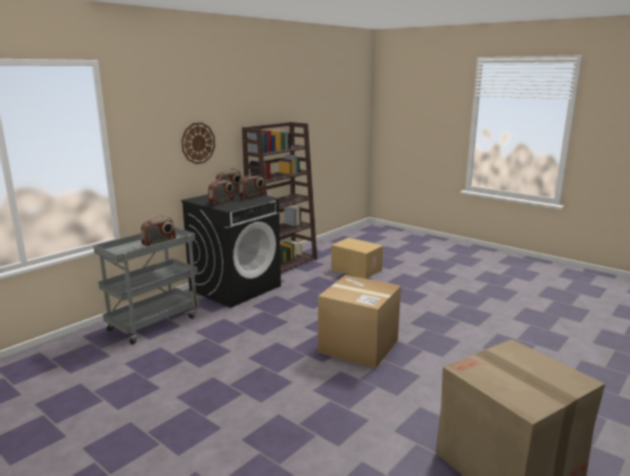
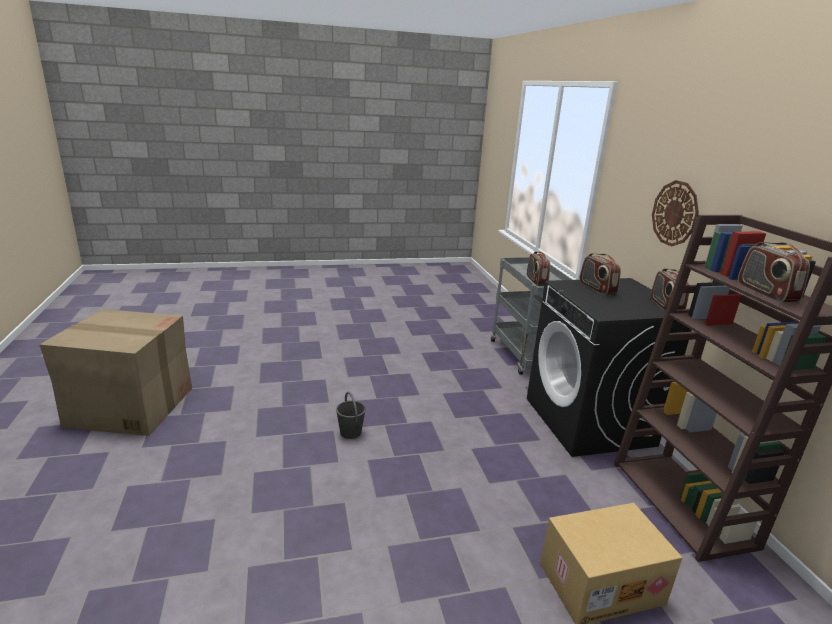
camera: 125 degrees right, 5 degrees up
(252, 197) = (617, 309): radio -> radio (765, 293)
(358, 346) = (350, 432): cardboard box -> grey bucket

